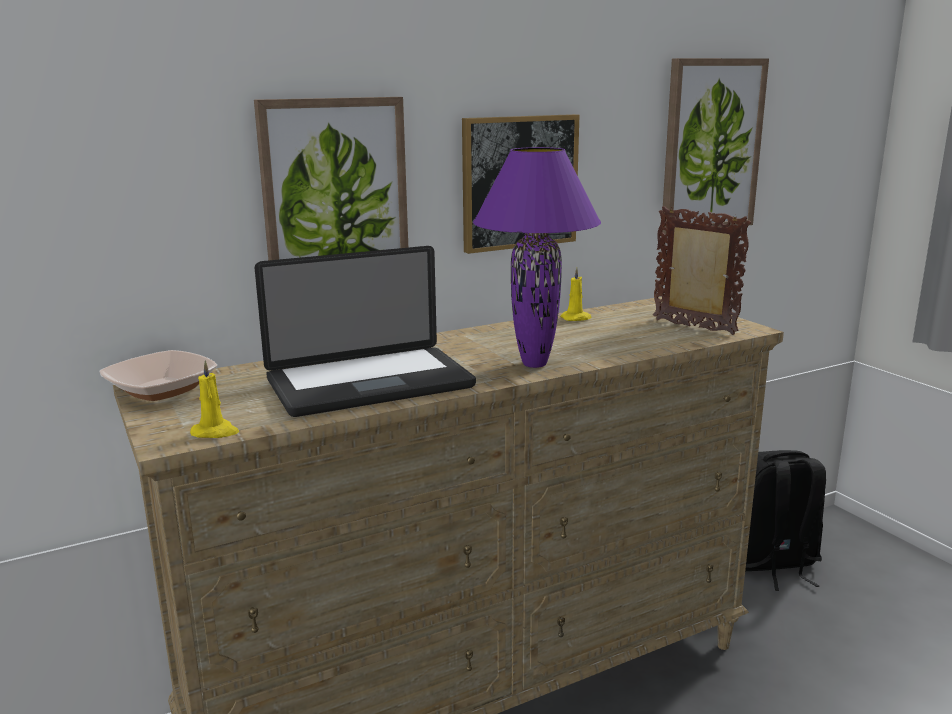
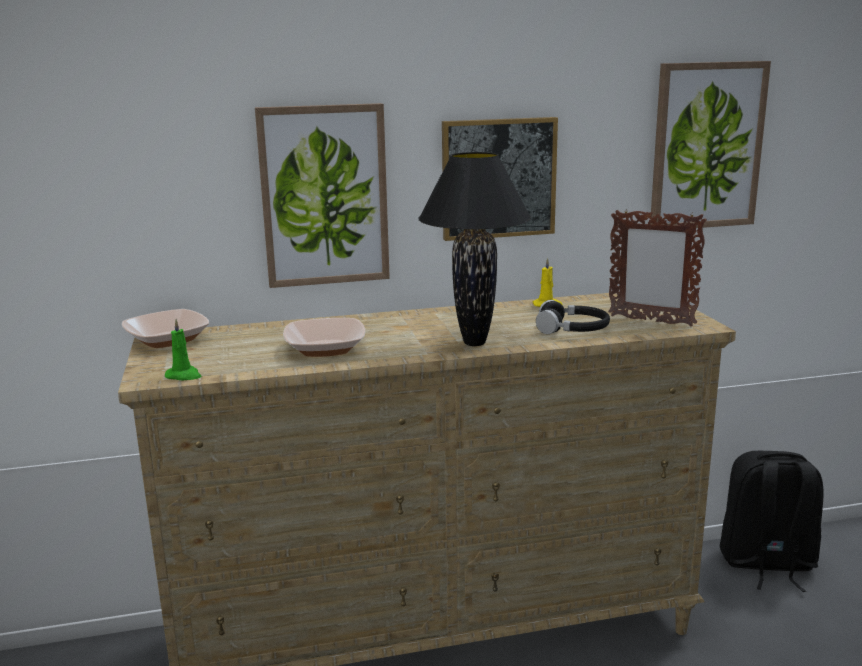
camera: 15 degrees right, 0 degrees up
(215, 432) = (184, 376): yellow candle -> green candle
(369, 384) = (325, 348): laptop -> bowl
(534, 364) = (474, 343): purple table lamp -> black table lamp
(625, 342) = (572, 329): none -> black headphones
(694, 327) = (650, 321): picture frame -> picture frame turned 150 degrees clockwise

